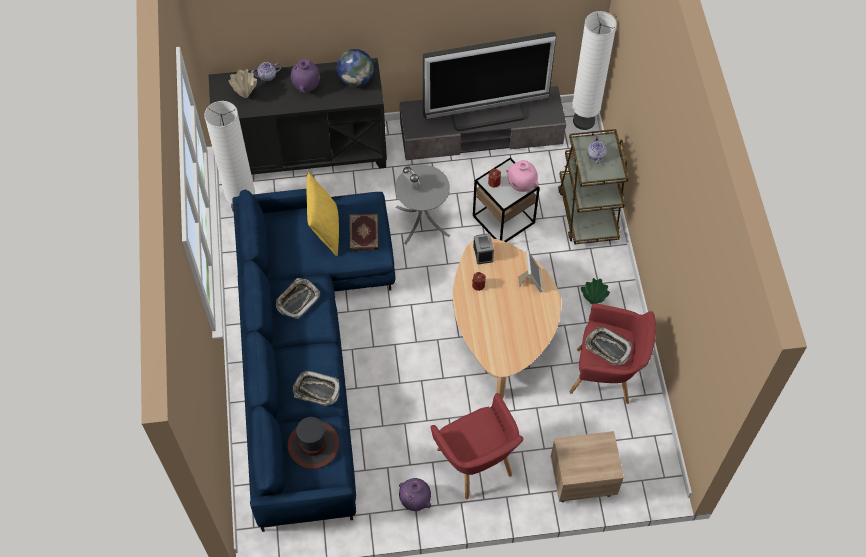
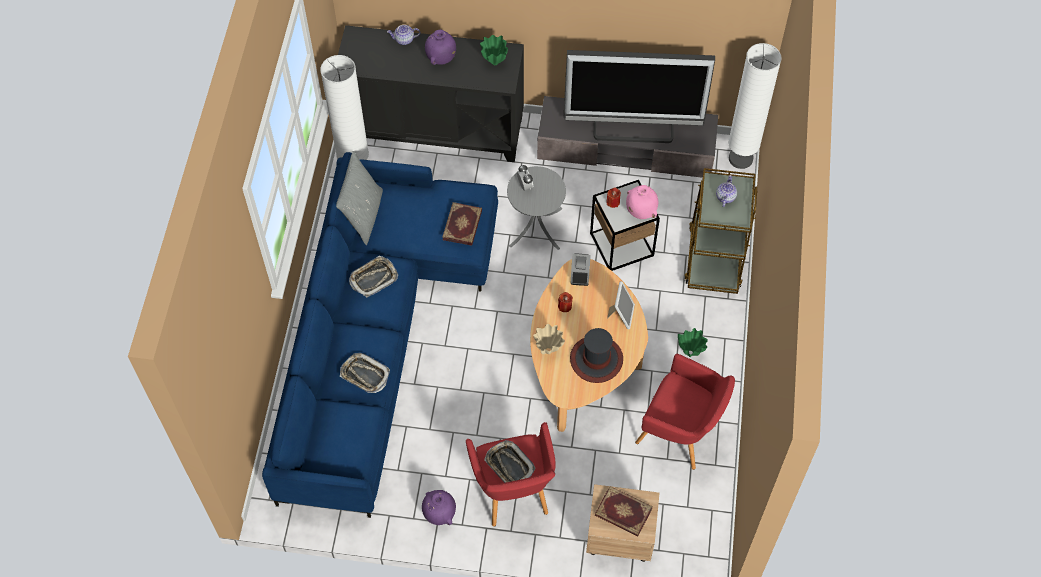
camera: 15 degrees right, 0 degrees up
(246, 95) = (376, 54): beige vase -> beige vase (548, 350)
(270, 245) = (363, 215): none -> grey pillow
(313, 445) = (345, 430): hat -> hat (596, 359)
(325, 230) = (423, 212): yellow pillow -> none
(356, 79) = (494, 62): globe -> green vase
(587, 457) = (623, 513): none -> book
(607, 348) = (680, 404): tray -> tray (509, 465)

